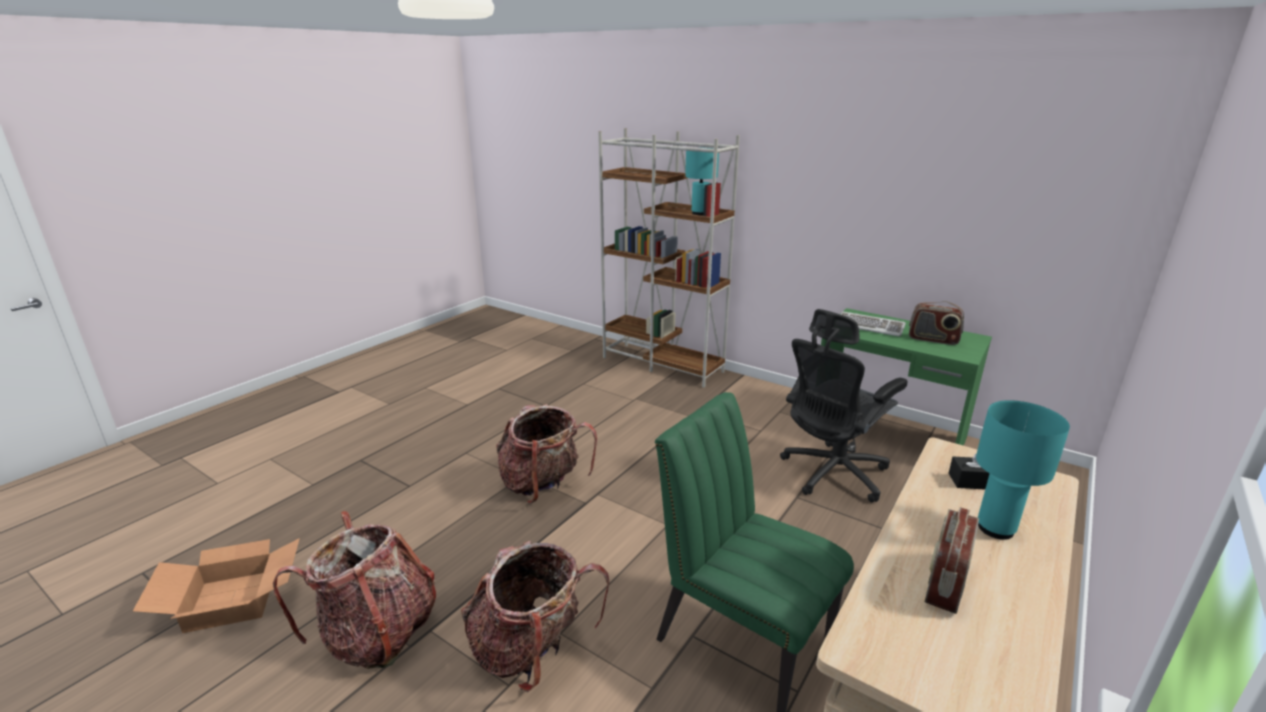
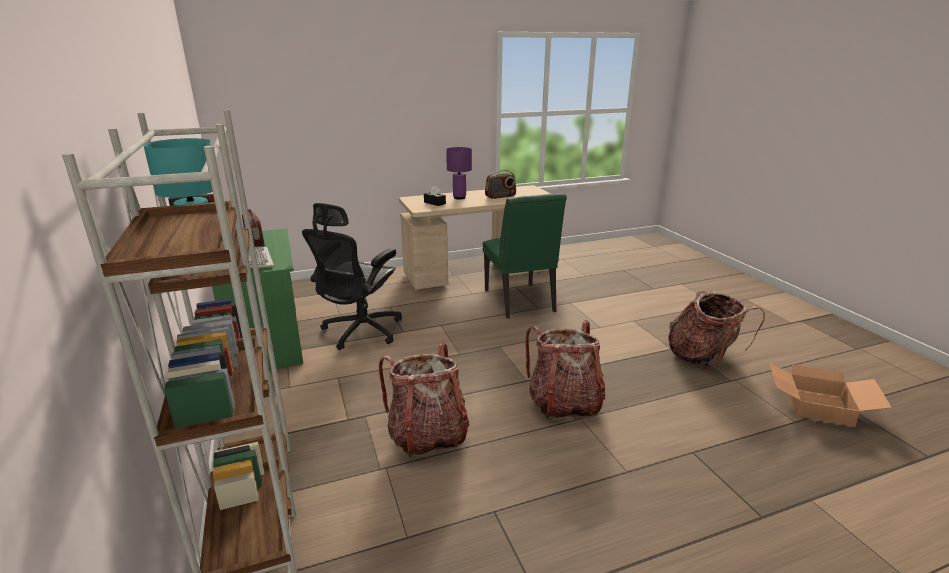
camera: 145 degrees left, 0 degrees up
(532, 650) = (617, 326): backpack -> backpack (427, 435)
(831, 475) = (360, 333): office chair -> office chair turned 120 degrees clockwise
(995, 529) = (460, 197): turquoise table lamp -> purple table lamp

